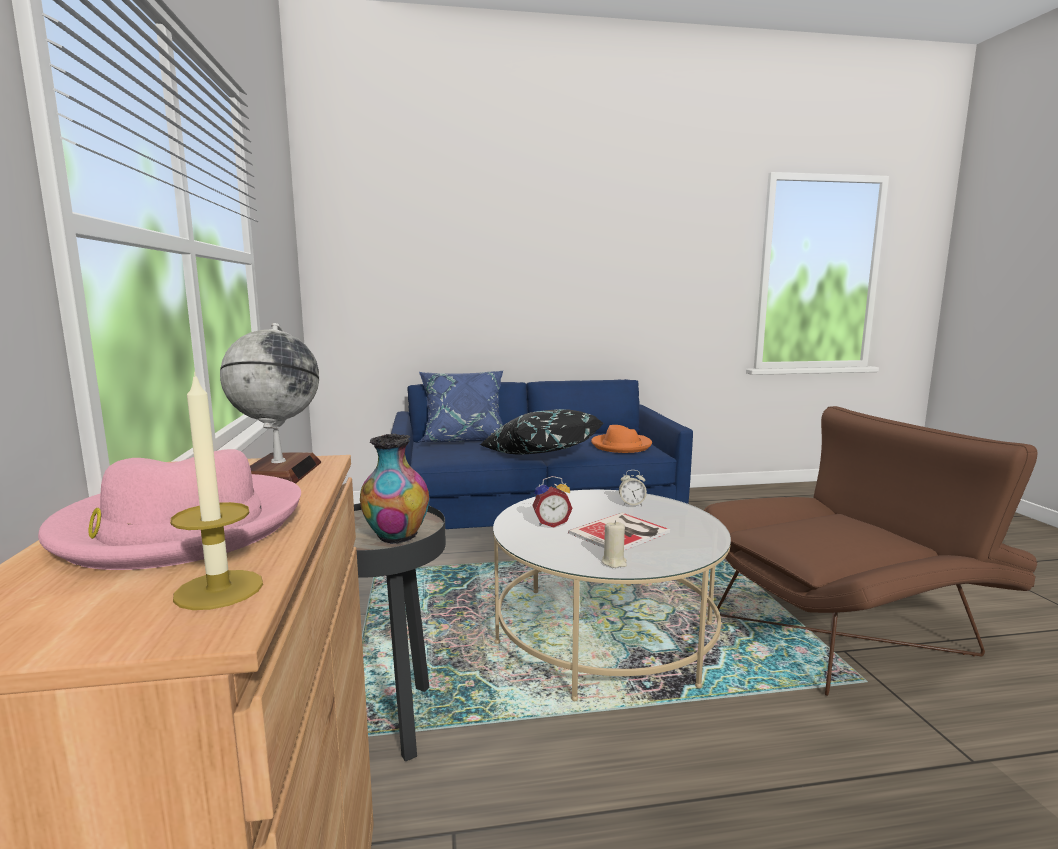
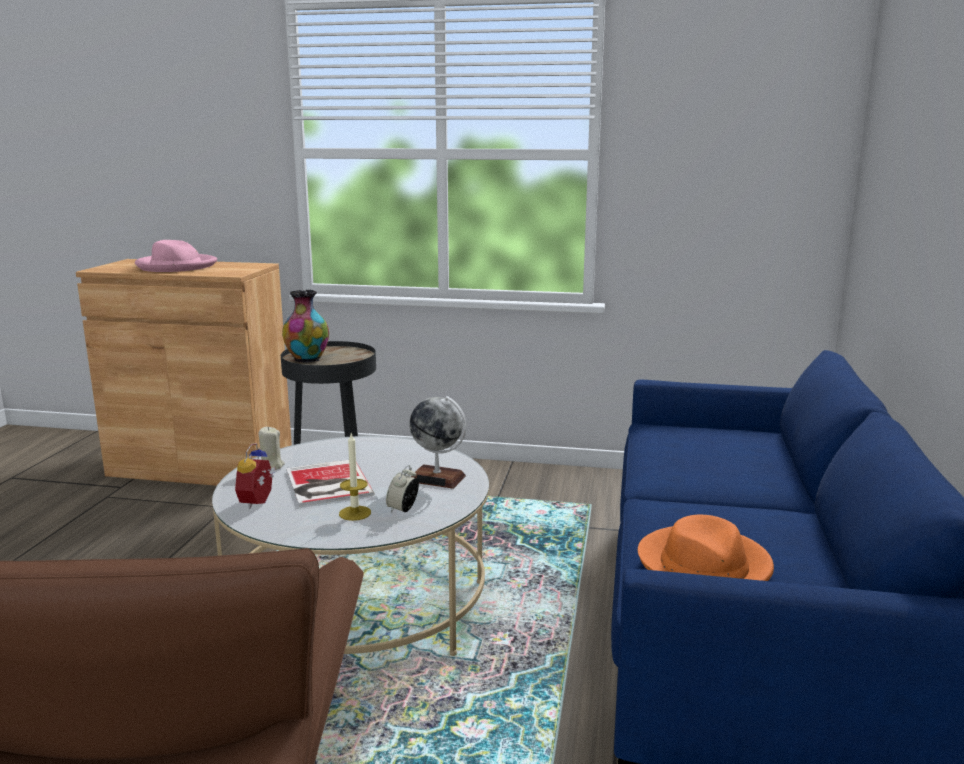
camera: 110 degrees right, 5 degrees up
(219, 589) = (114, 269): candle -> candle (355, 513)
(279, 473) = (223, 271): globe -> globe (437, 478)
(464, 439) = (777, 453): blue pillow -> none
(539, 454) = (667, 490): black pillow -> none
(551, 523) = (387, 459): alarm clock -> alarm clock (259, 502)

